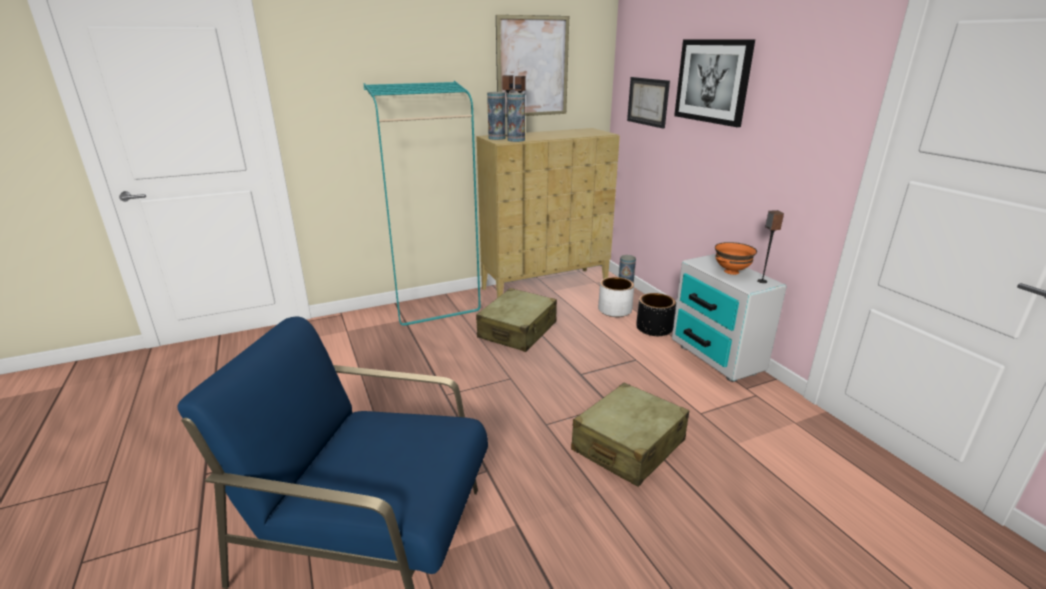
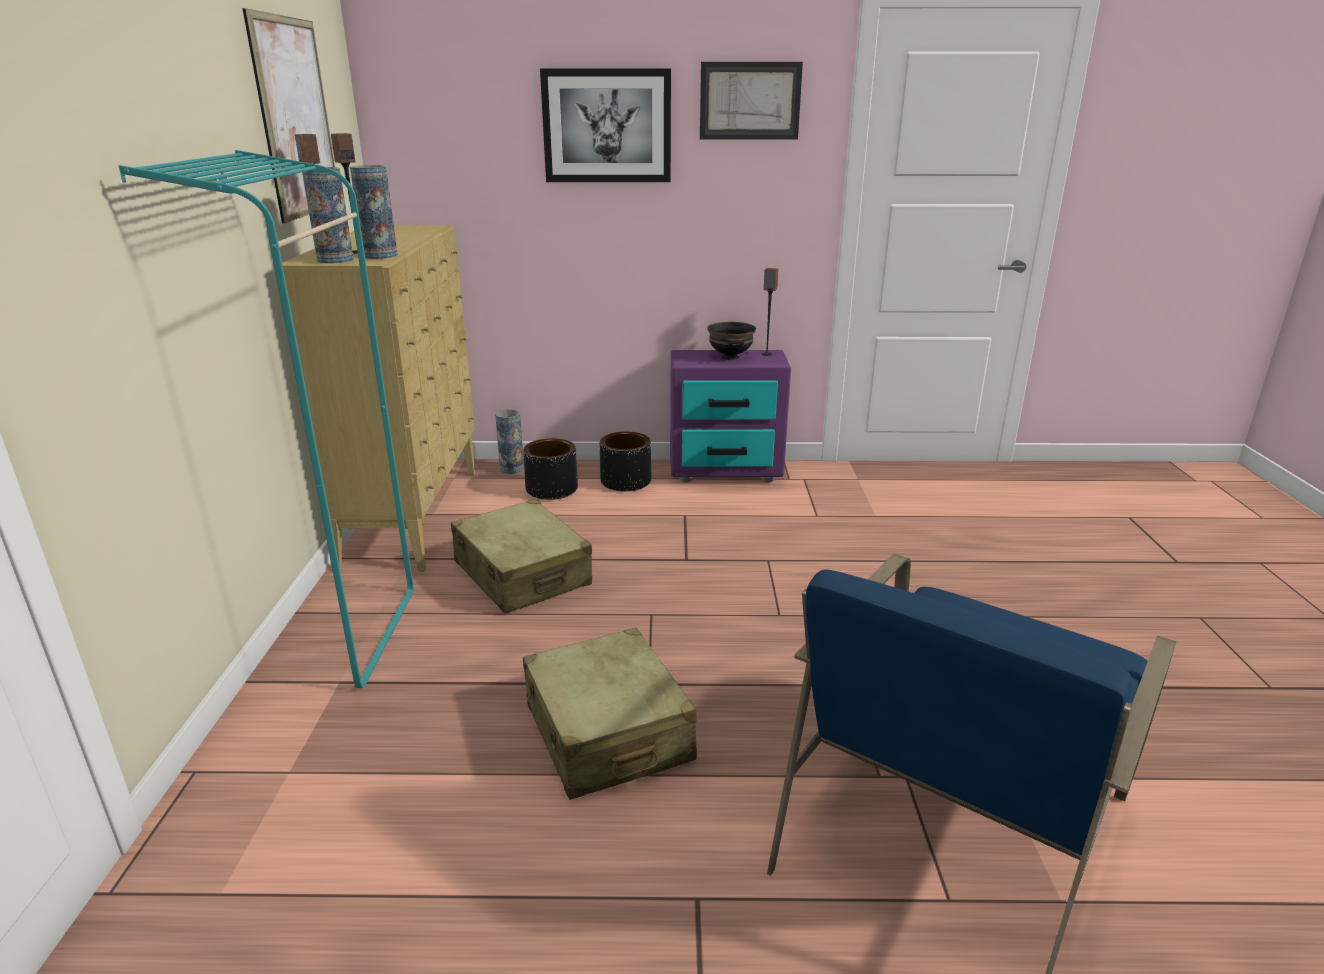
camera: 65 degrees left, 0 degrees up
(615, 310) = (552, 490): white planter -> black planter
(628, 446) = (851, 573): beige suitcase -> beige suitcase (607, 733)
(648, 101) = (471, 167): picture -> picture (750, 101)
(715, 360) = (725, 474): white nightstand -> purple nightstand
(731, 272) = (731, 357): orange bowl -> black bowl

